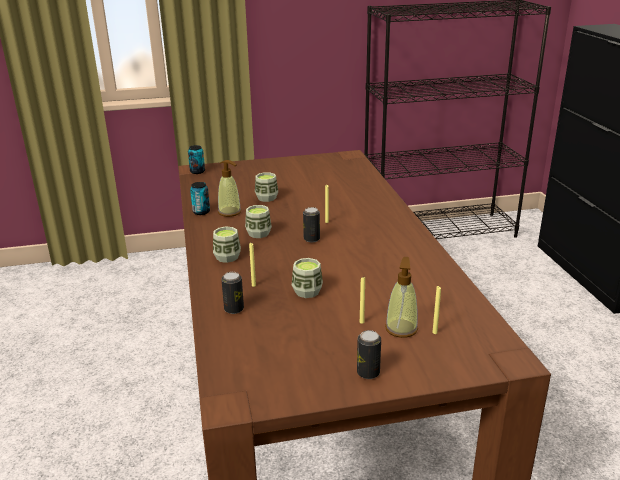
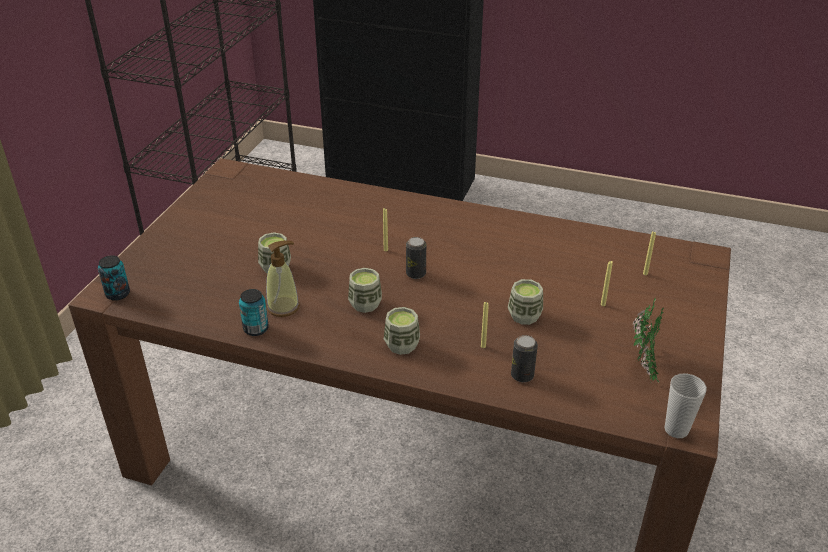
camera: 60 degrees left, 10 degrees up
(223, 397) = (676, 429): none -> cup
(293, 362) = (643, 368): none -> potted plant
(368, 373) = (683, 331): can -> none
(401, 328) = (628, 288): soap dispenser -> none

